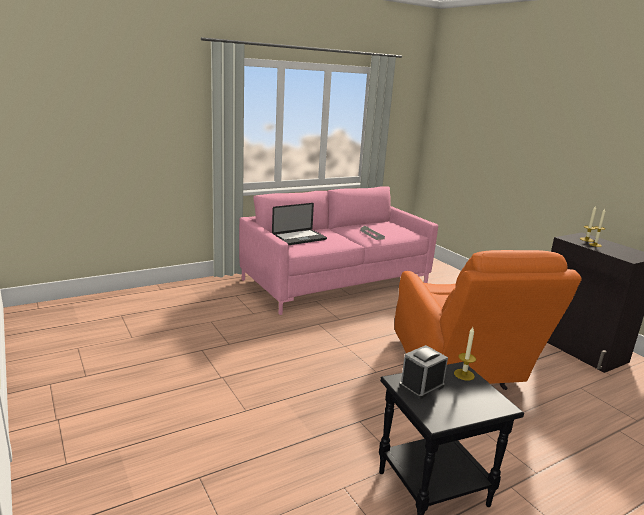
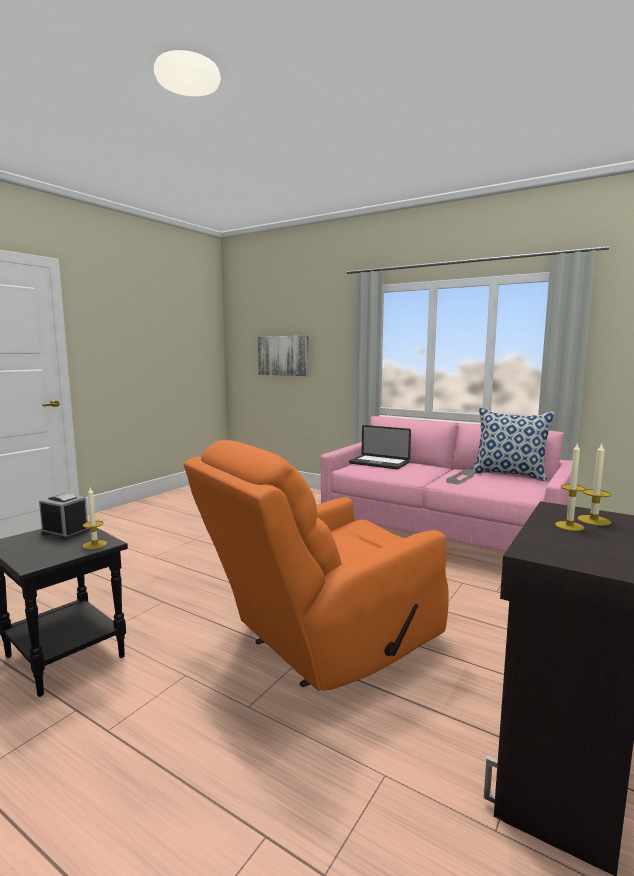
camera: 65 degrees right, 10 degrees down
(99, 133) = (283, 355): none -> picture
(375, 223) = (509, 475): none -> pillow

